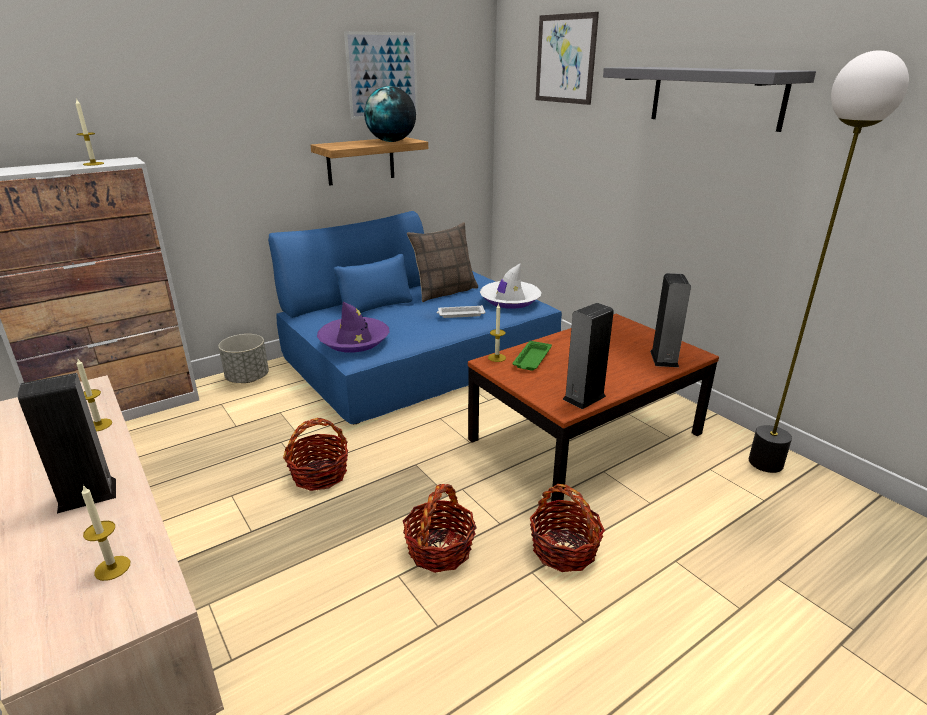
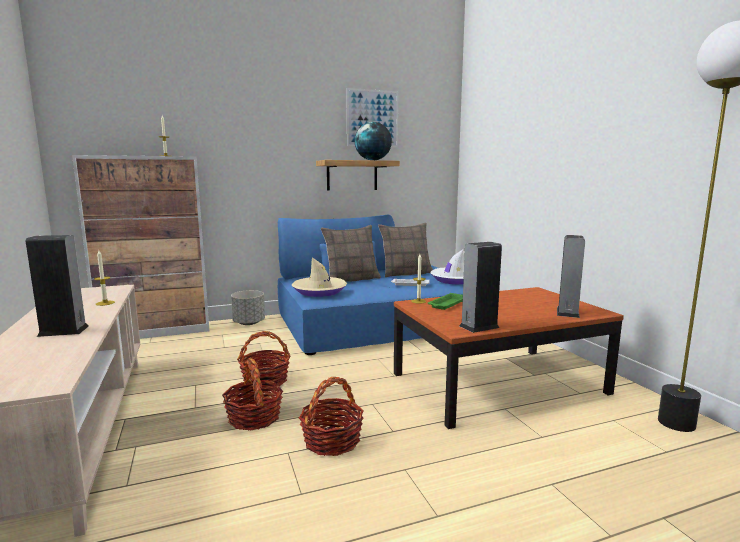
camera: 15 degrees right, 15 degrees down
(112, 568) = (40, 364): candle -> none
(354, 341) = (319, 291): purple hat -> beige hat
(382, 311) = (351, 279): none -> pillow
(564, 549) = (443, 458): basket -> basket (254, 418)
(565, 59) = (505, 101): picture -> none
(715, 97) = (614, 102): grey shelf -> none

